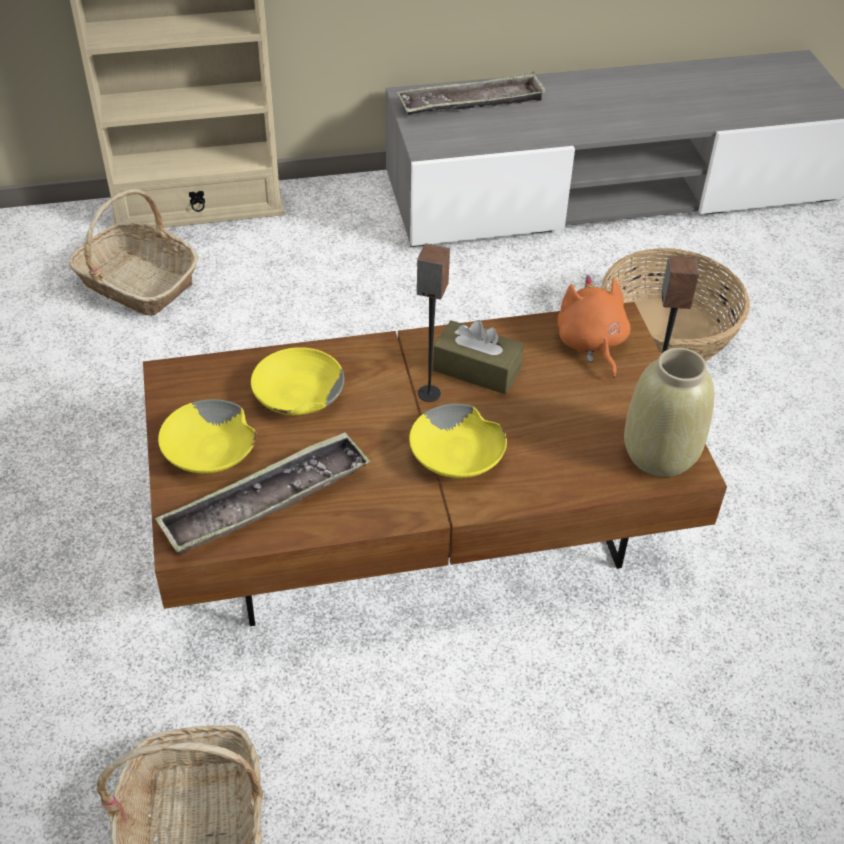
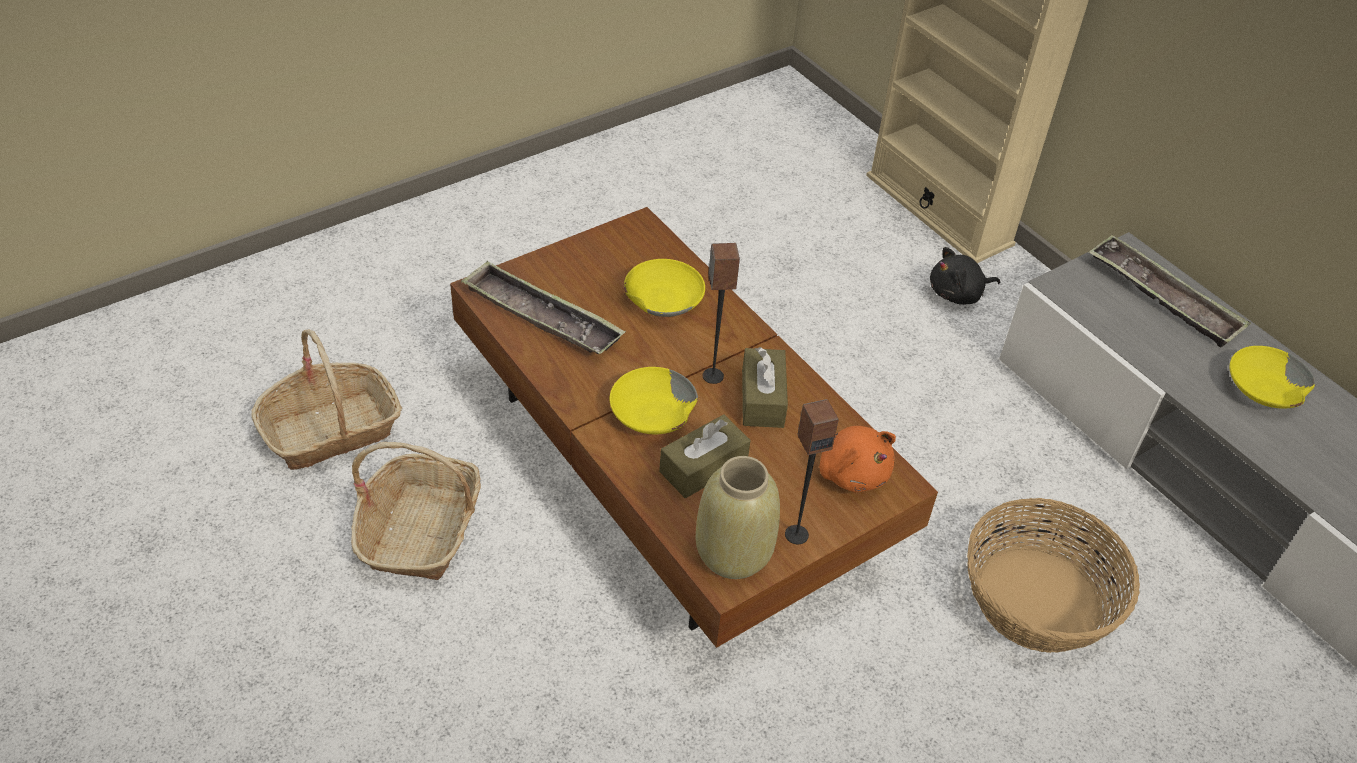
camera: 65 degrees right, 0 degrees up
(137, 283) = (818, 210): basket -> basket (421, 529)
(210, 451) = (575, 271): yellow bowl -> yellow bowl (1263, 389)
(313, 239) = (958, 294): none -> black plush toy
(546, 440) = (703, 467): none -> brown tissue box
(591, 344) = (851, 471): orange plush toy -> orange plush toy turned 90 degrees clockwise

